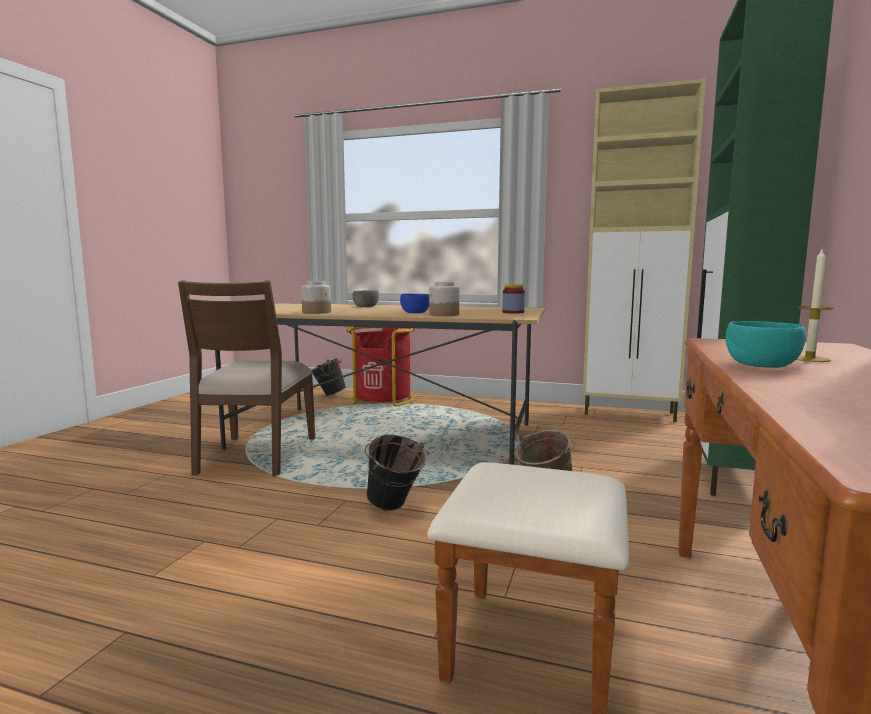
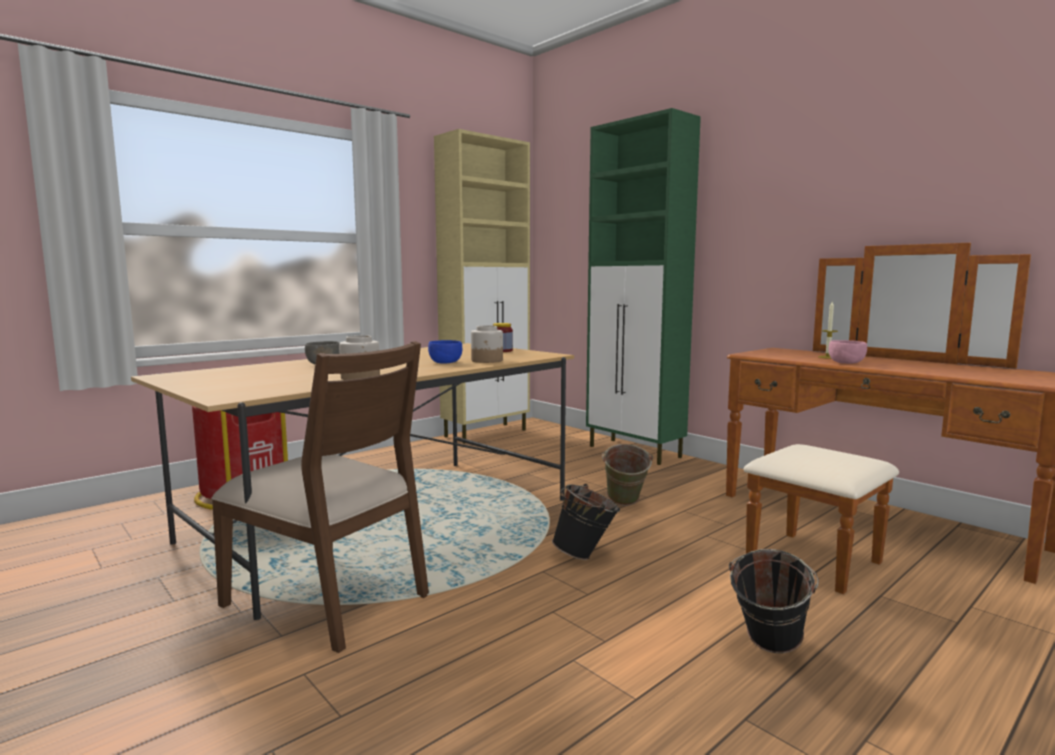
camera: 60 degrees left, 0 degrees up
(328, 395) = (145, 515): black bucket -> black bucket (767, 649)
(762, 365) = (846, 363): turquoise bowl -> pink bowl

